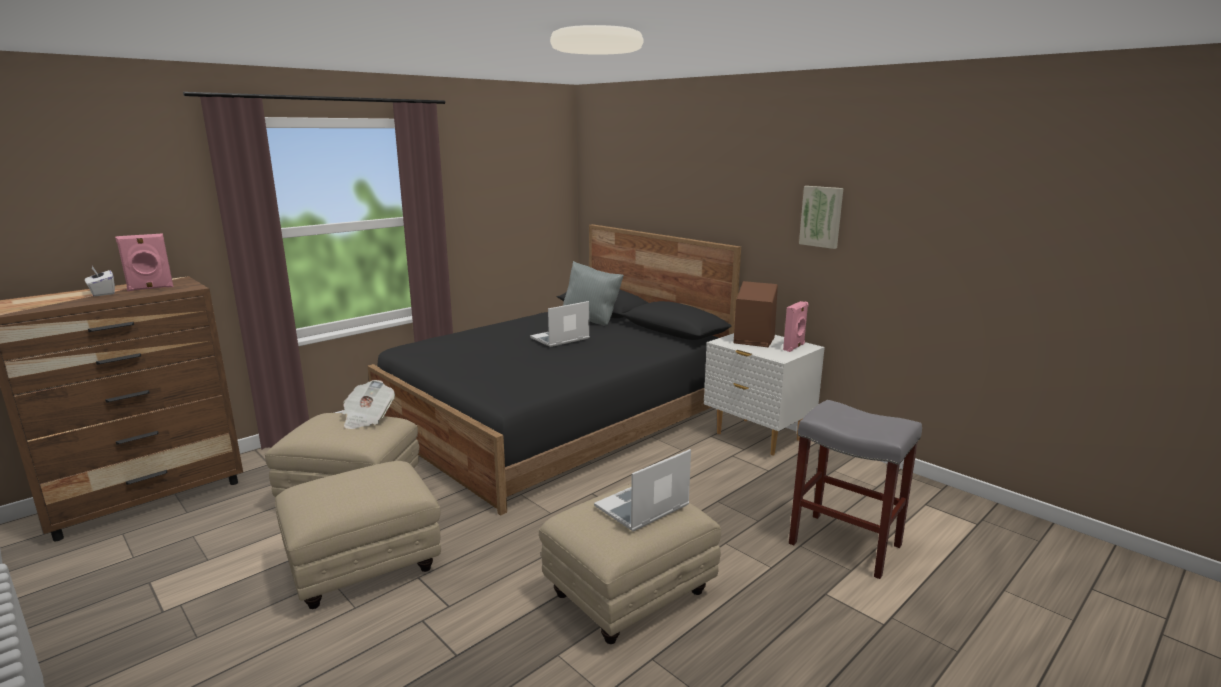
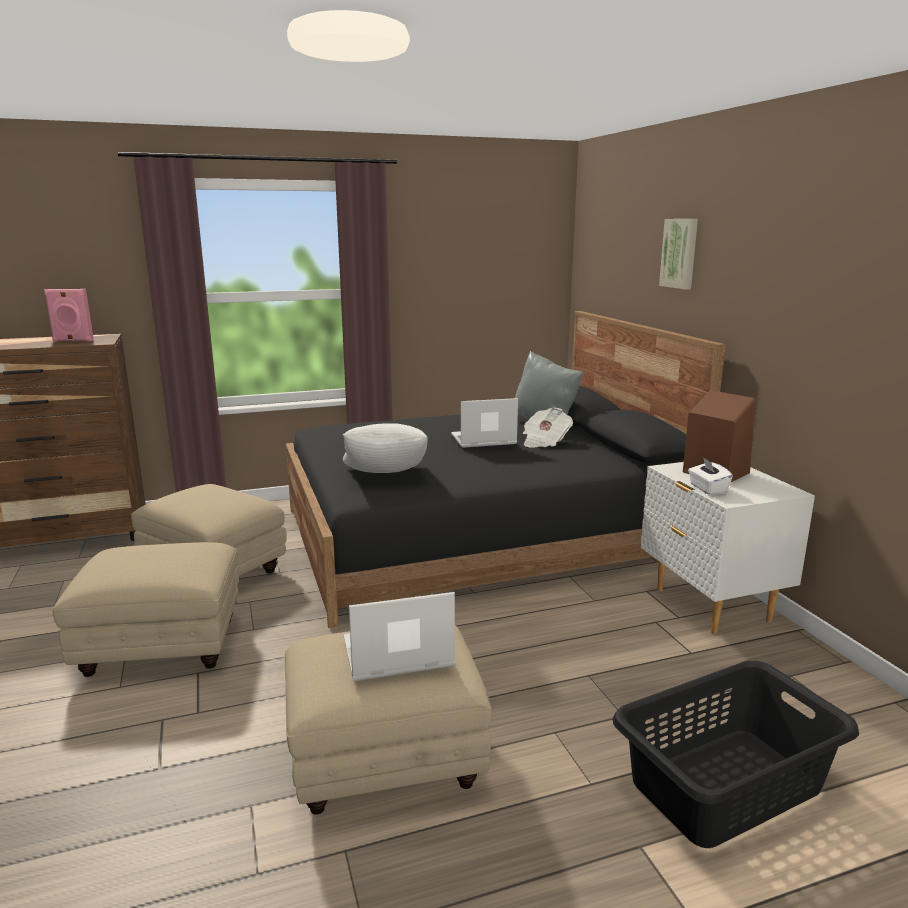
camera: 25 degrees right, 0 degrees up
(102, 293) = (33, 341): white tissue box -> white tissue box (707, 489)
(367, 418) = (233, 495): newspaper -> newspaper (544, 442)
(513, 379) = (385, 476): none -> white pillow
(794, 347) = (766, 489): pink speaker -> none
(821, 216) = (827, 304): picture -> picture (680, 253)
(843, 544) = (723, 784): grey stool -> black laundry basket

